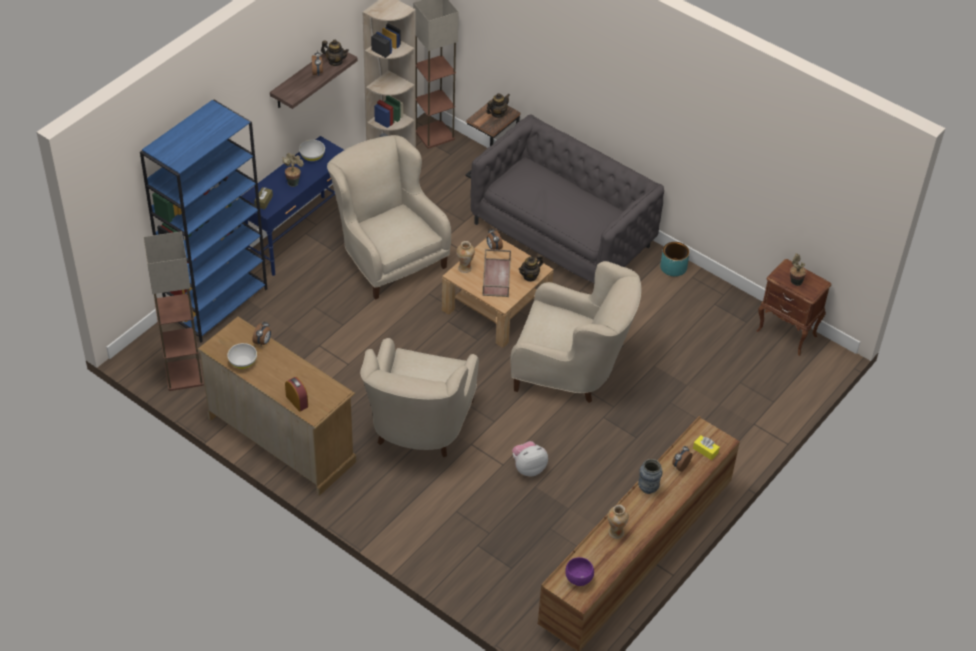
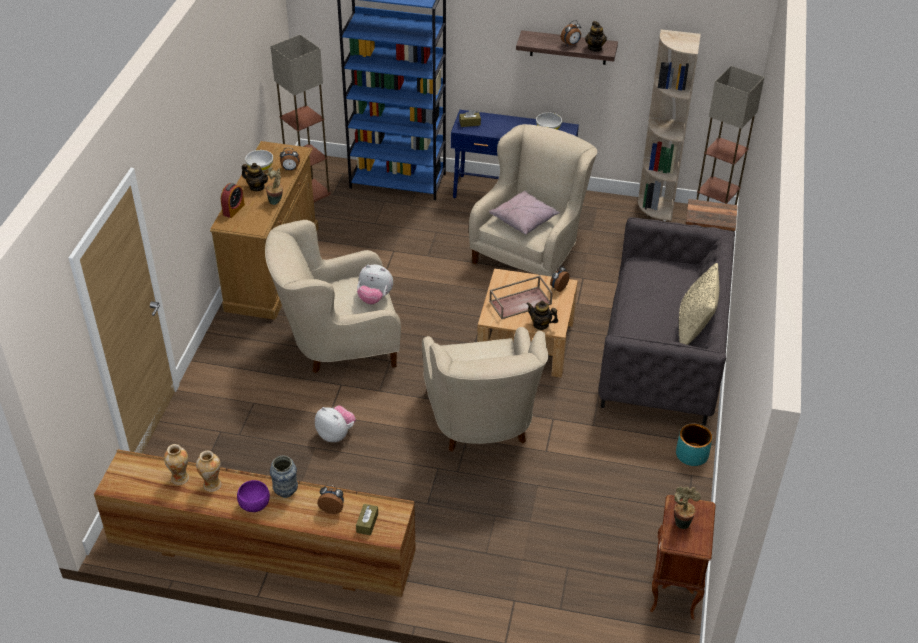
camera: 65 degrees right, 5 degrees down
(293, 182) = (507, 130): potted plant -> potted plant (276, 201)
(398, 230) = (524, 219): none -> purple pillow
(434, 363) = (374, 298): none -> plush toy
(465, 268) = (515, 278): vase -> vase (180, 478)
(497, 113) = (717, 214): teapot -> teapot (257, 187)
(579, 578) = (138, 475): purple bowl -> purple bowl (255, 505)
(596, 193) = (693, 330): none -> beige pillow
(705, 450) = (367, 523): yellow tissue box -> brown tissue box

